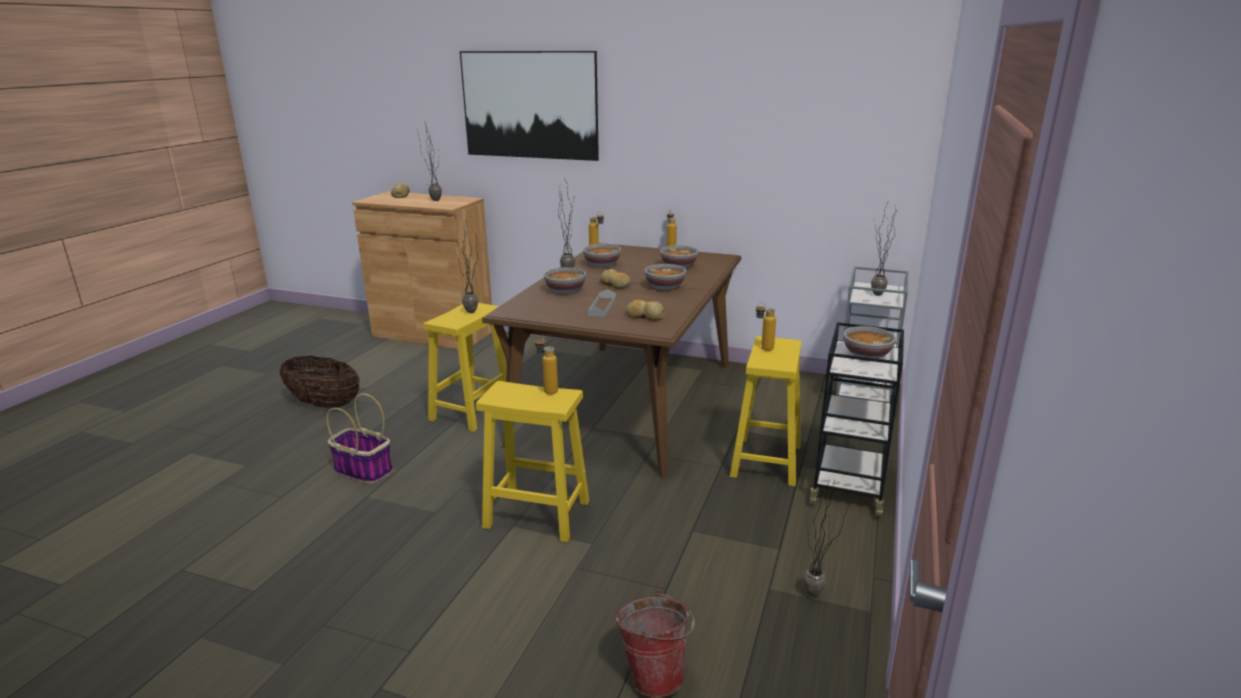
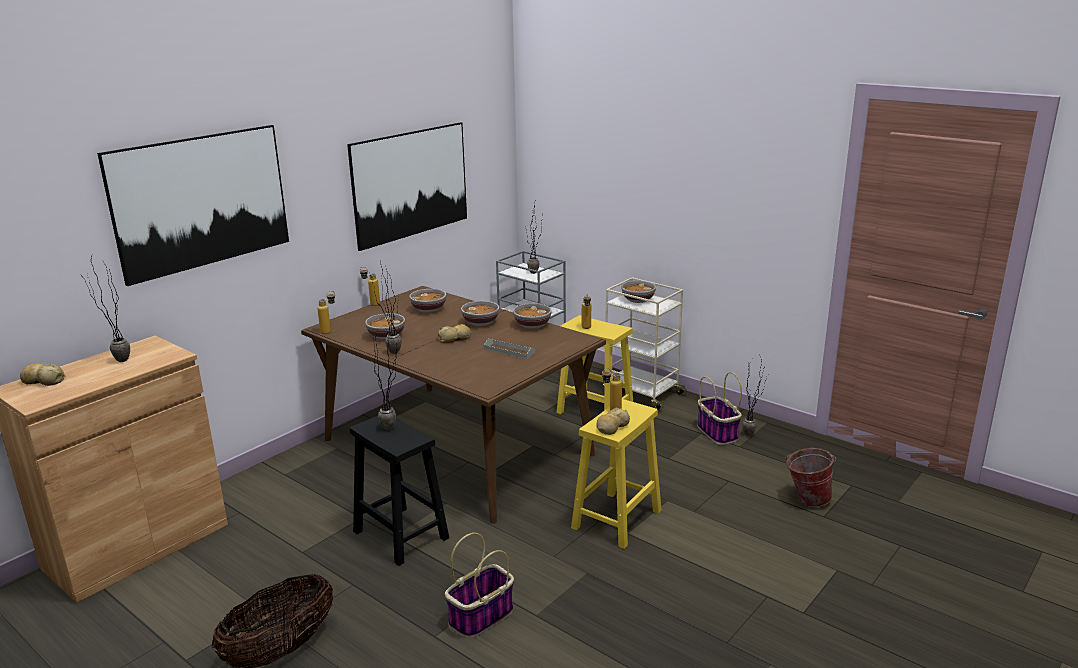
camera: 70 degrees left, 0 degrees up
(472, 410) = (399, 534): yellow stool -> black stool
(565, 290) = (449, 359): bowl -> bowl (532, 325)
(645, 316) = (546, 339): bread -> bread (612, 427)
(749, 142) = (411, 184): none -> picture
(792, 564) = (718, 433): none -> basket
(848, 485) = (641, 393): black cart -> beige cart

